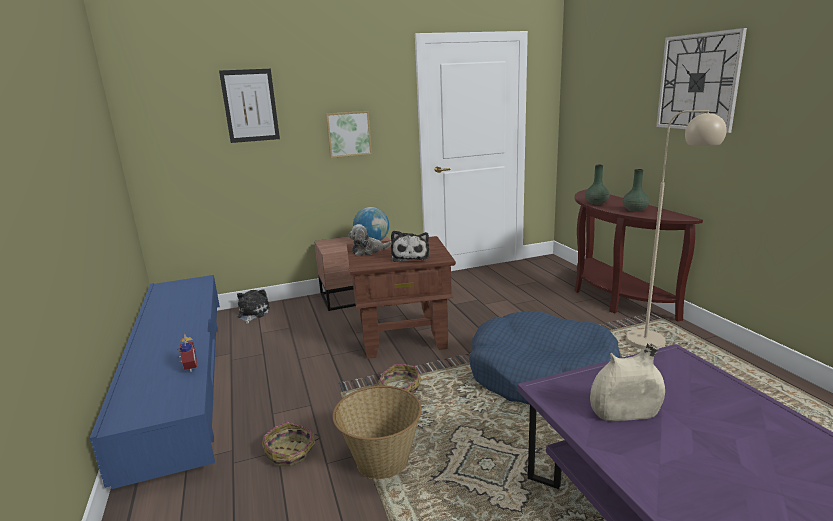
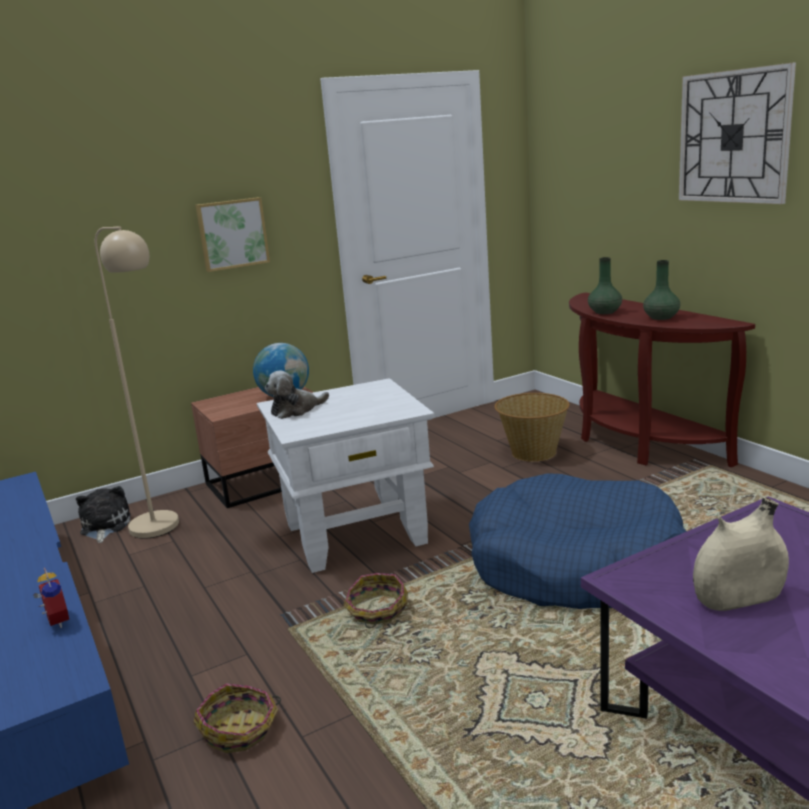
camera: 10 degrees left, 0 degrees up
(250, 106) = (76, 199): picture -> none
(381, 461) = (384, 720): basket -> basket (533, 453)
(403, 337) = (356, 534): brown side table -> white side table
(410, 256) = (364, 412): plush toy -> none
(657, 345) = (714, 503): beige floor lamp -> beige floor lamp (164, 530)

